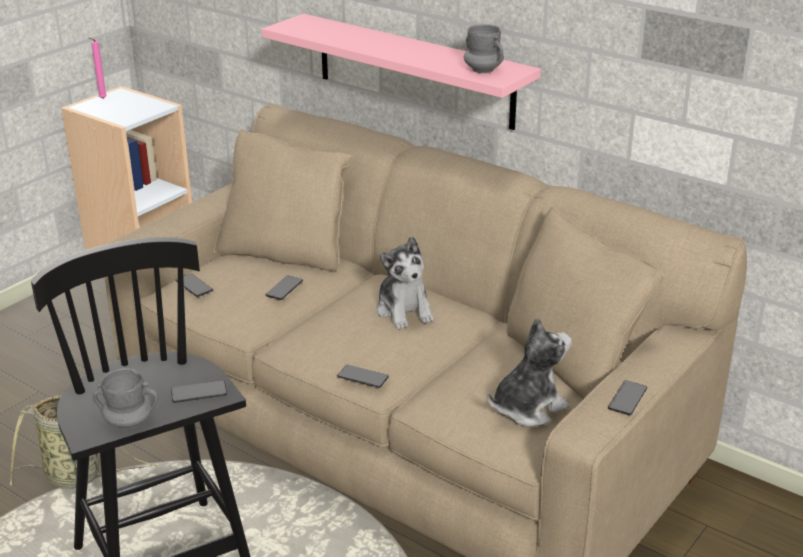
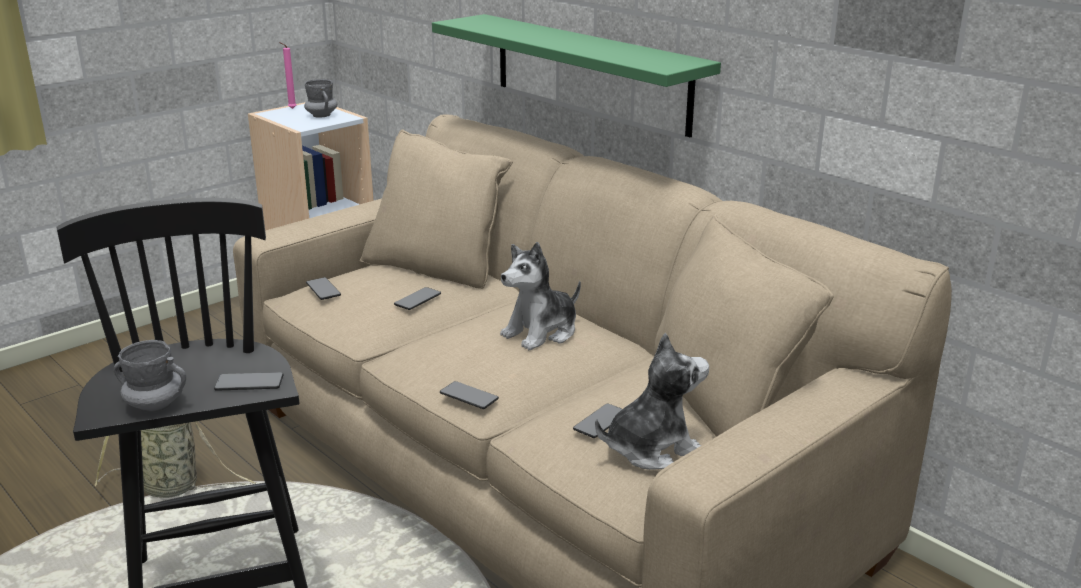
camera: 10 degrees right, 5 degrees down
(404, 311) = (541, 332): plush toy -> plush toy turned 60 degrees clockwise
(414, 71) = (589, 72): pink shelf -> green shelf
(483, 70) = (652, 60): grey mug -> grey mug (322, 115)
(627, 399) = (768, 444): phone -> phone (601, 422)

